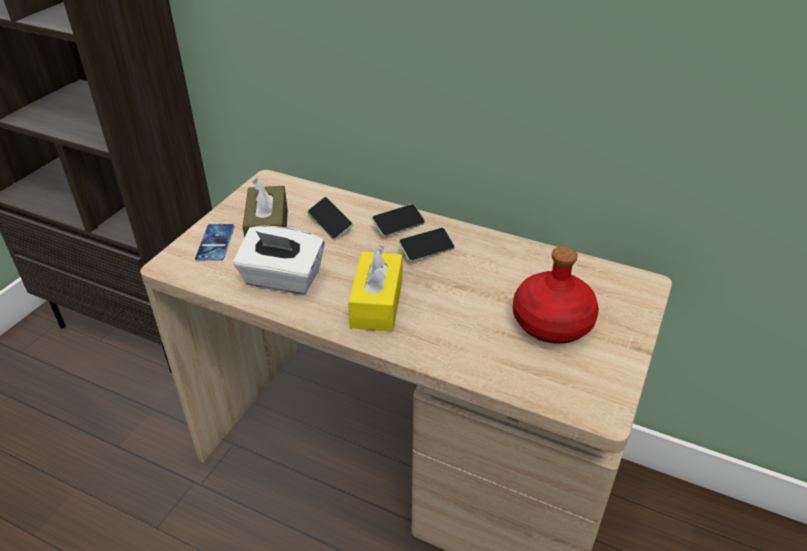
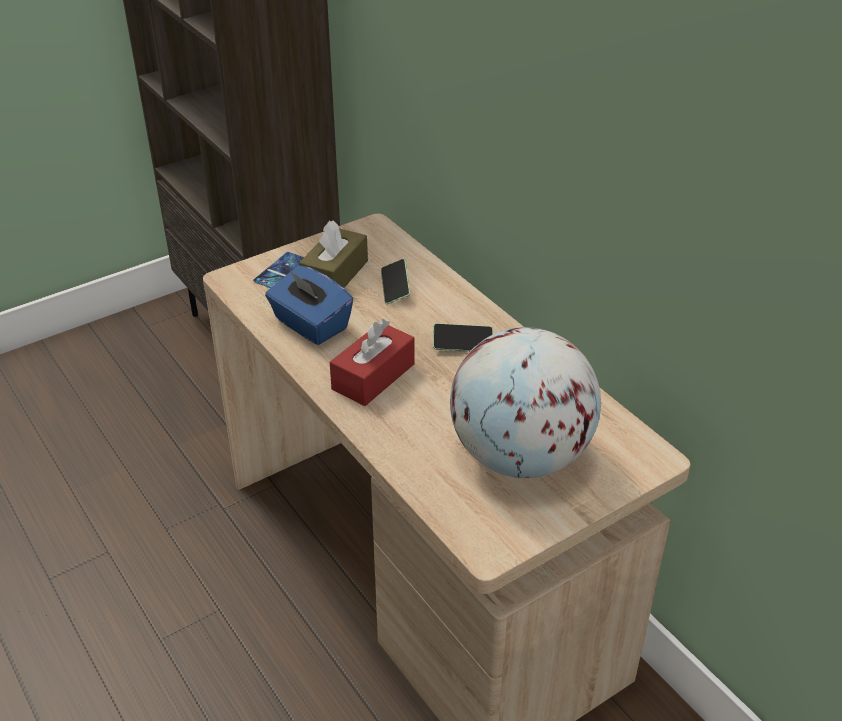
camera: 30 degrees right, 0 degrees up
(282, 279) = (310, 325): white tissue box -> blue tissue box
(377, 303) = (373, 376): yellow tissue box -> red tissue box
(398, 226) = (457, 312): phone -> none
(553, 323) = (520, 457): red bottle -> globe

